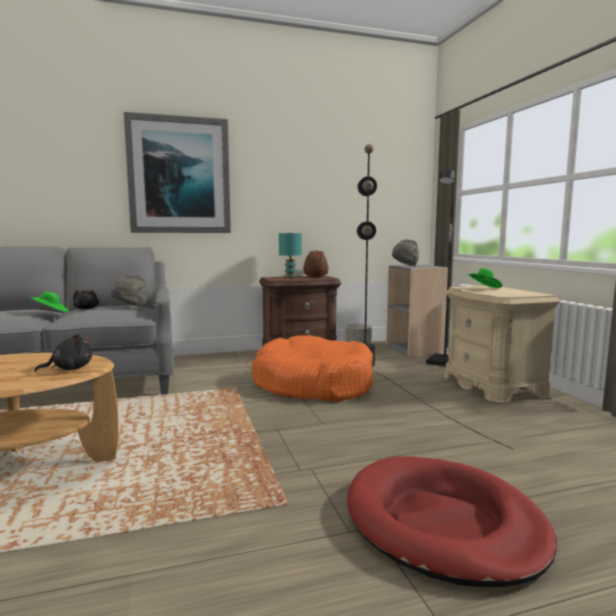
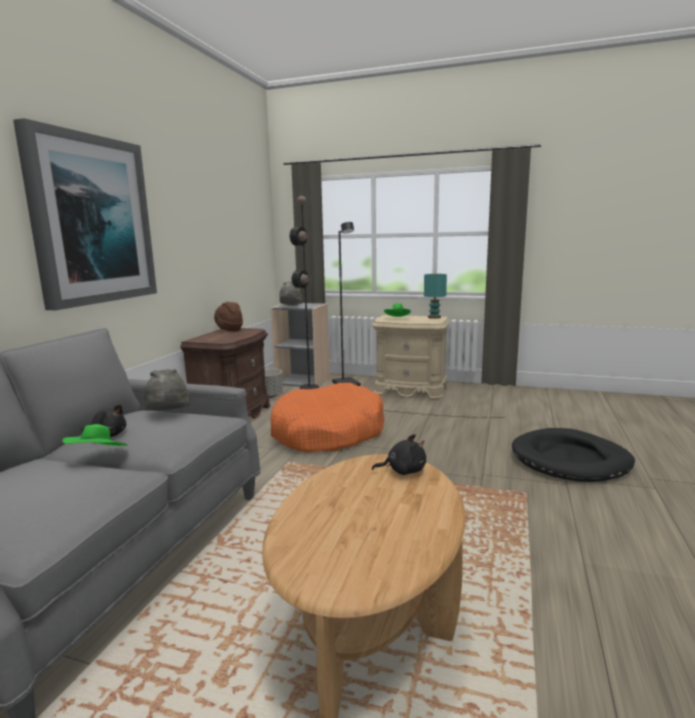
camera: 55 degrees left, 5 degrees up
(69, 369) = (403, 471): black plush toy -> black plush toy turned 90 degrees clockwise
(290, 277) = (216, 336): turquoise table lamp -> turquoise table lamp (434, 317)
(443, 523) = (570, 460): red dog bed -> black dog bed

